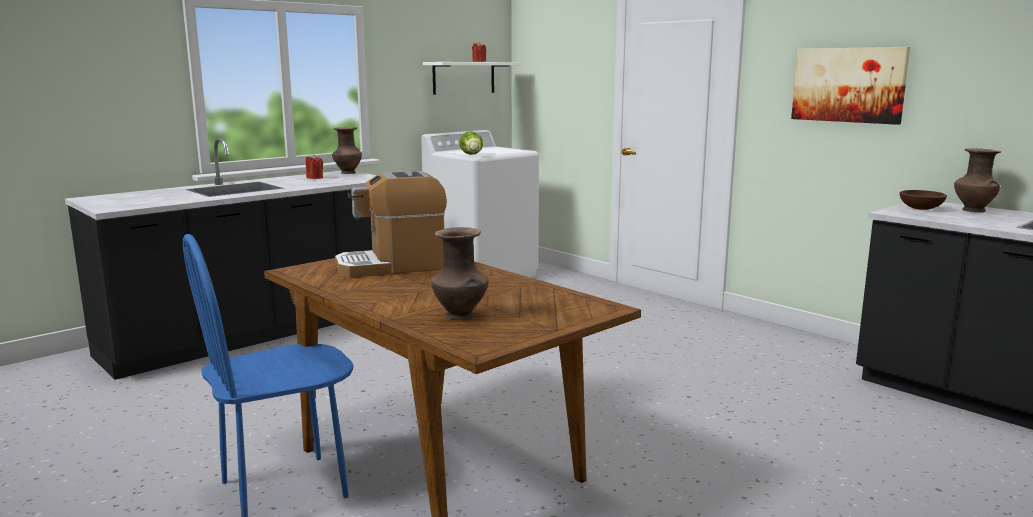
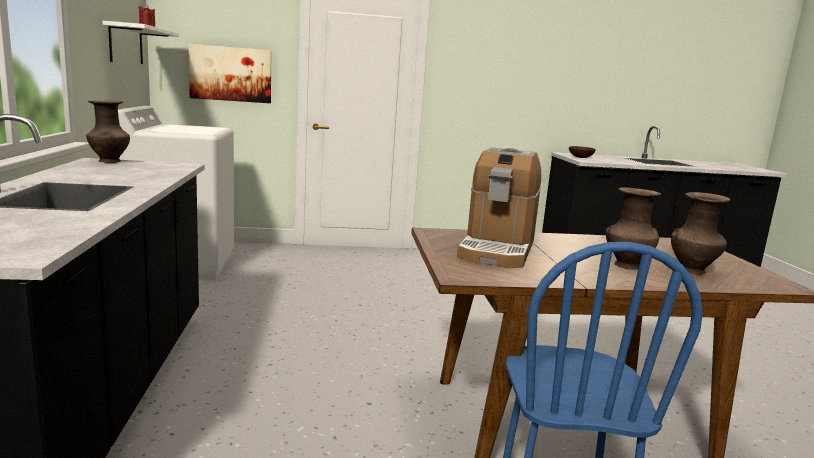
camera: 55 degrees left, 0 degrees up
(314, 178) = (99, 170): red candle -> none
(472, 155) = (199, 133): lettuce -> none
(848, 85) = (508, 77): picture -> picture (231, 74)
(972, 210) = (596, 156): brown vase -> brown vase (626, 265)

